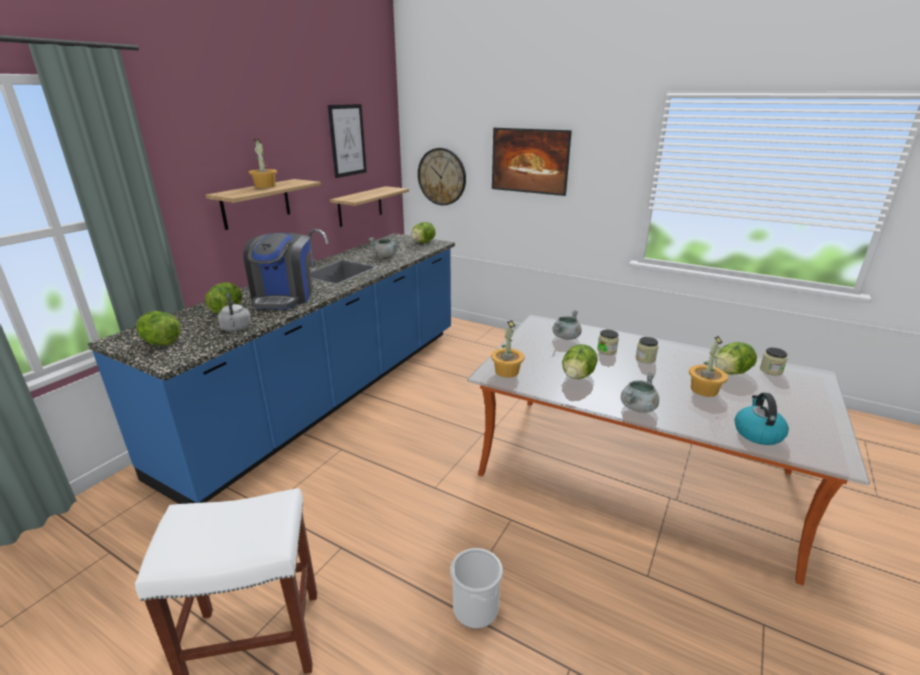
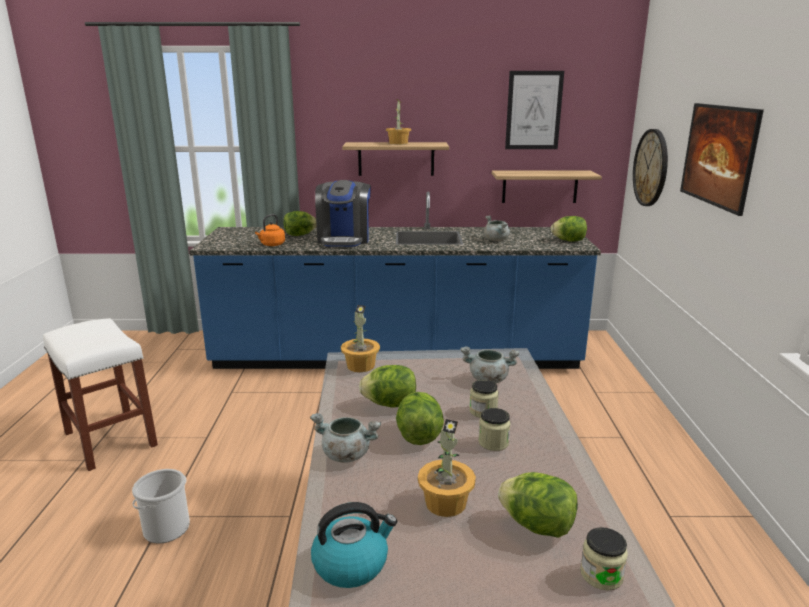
camera: 60 degrees right, 5 degrees down
(161, 343) = (232, 237): lettuce -> lettuce (418, 436)
(236, 328) = (271, 245): grey kettle -> orange kettle
(284, 297) = (344, 239): coffee machine -> coffee machine turned 60 degrees counterclockwise

